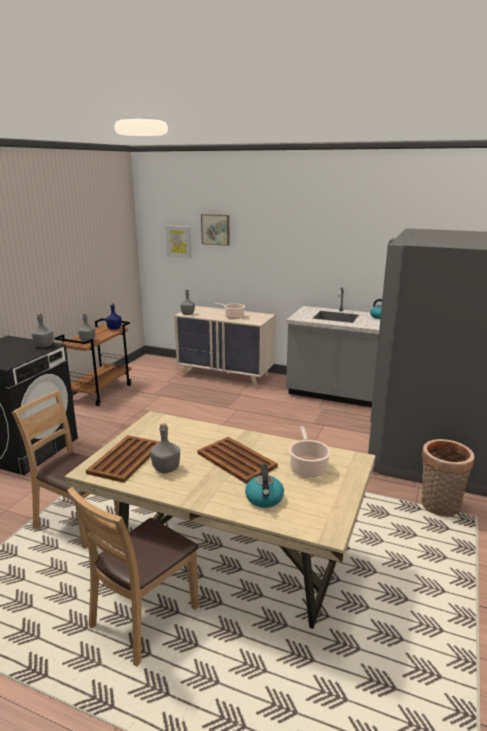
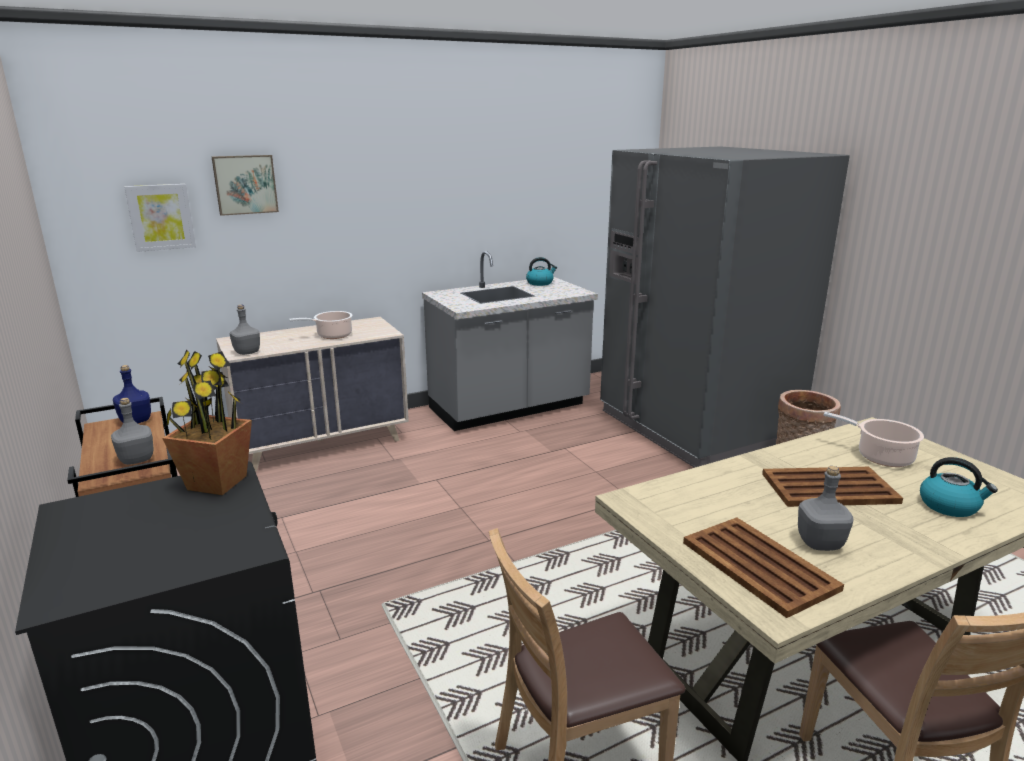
camera: 50 degrees left, 0 degrees up
(43, 346) = (216, 482): grey bottle -> potted plant

